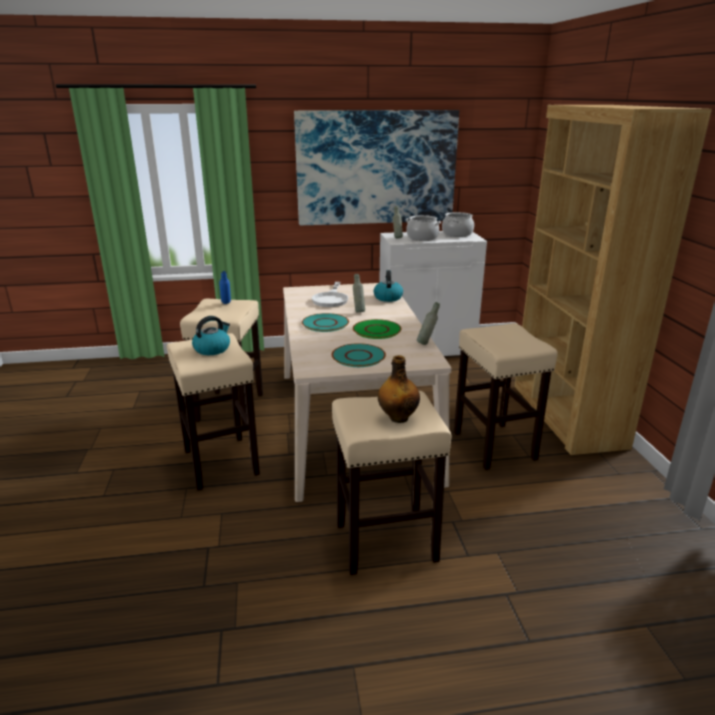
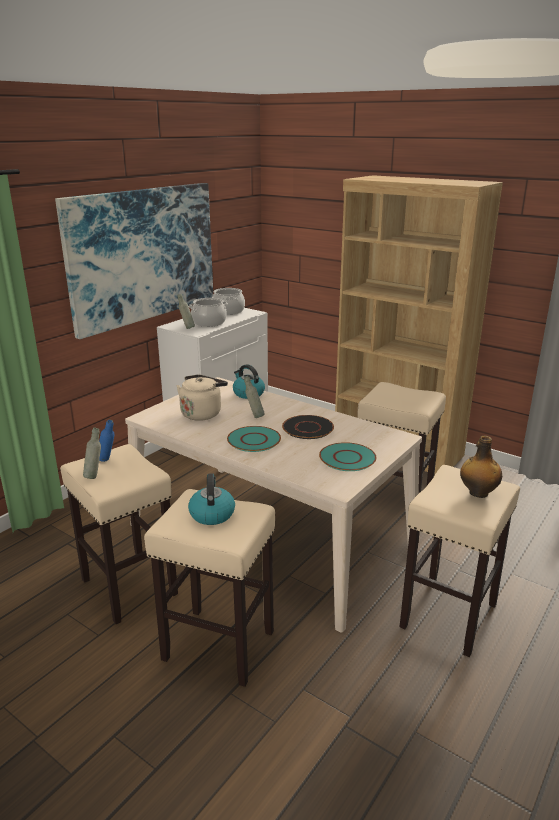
camera: 45 degrees left, 0 degrees up
(331, 299) = (202, 413): white frying pan -> beige kettle
(377, 330) = (308, 428): green plate -> black plate
(427, 343) = (366, 424): grey bottle -> grey bottle (94, 475)

